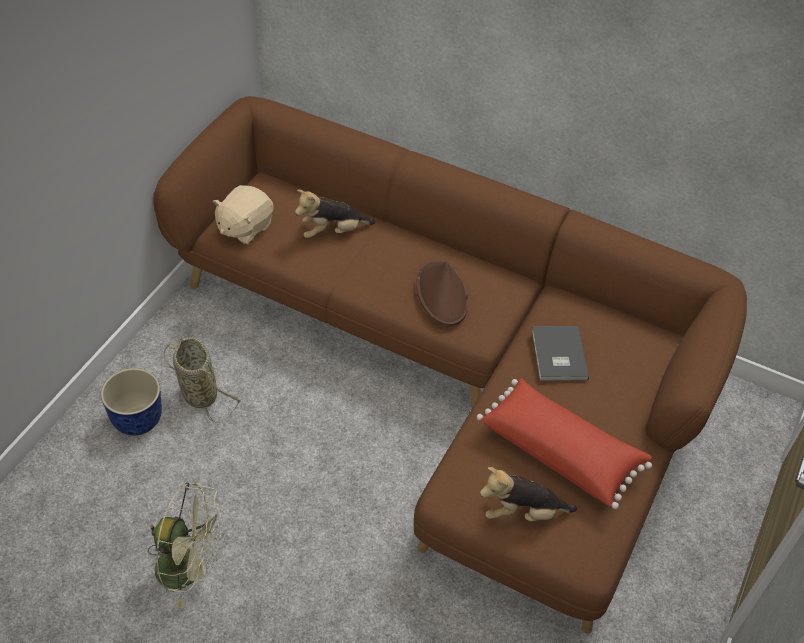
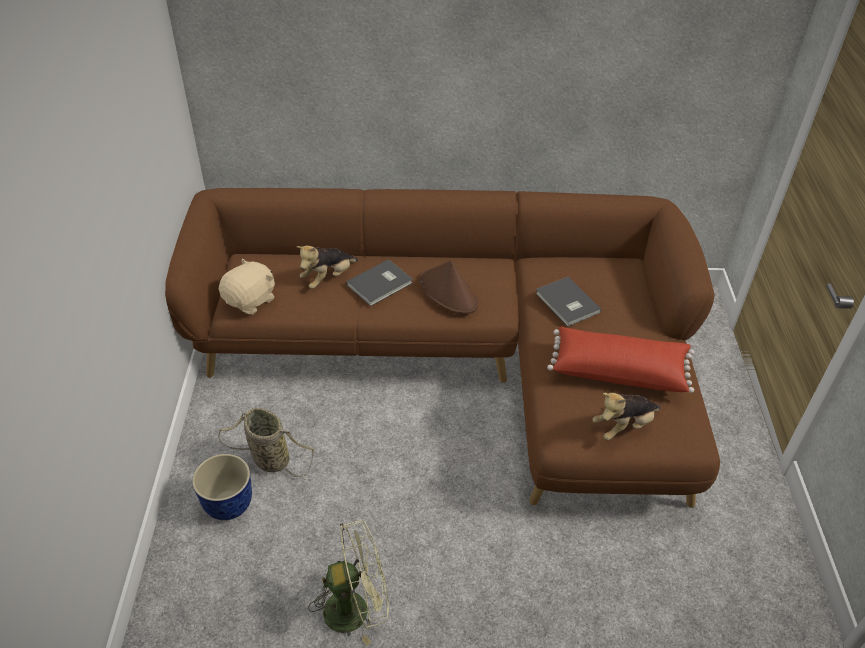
camera: 25 degrees left, 5 degrees down
(244, 228) = (251, 300): beige plush toy -> beige plush toy turned 150 degrees counterclockwise
(379, 259) = (381, 284): none -> grey book

